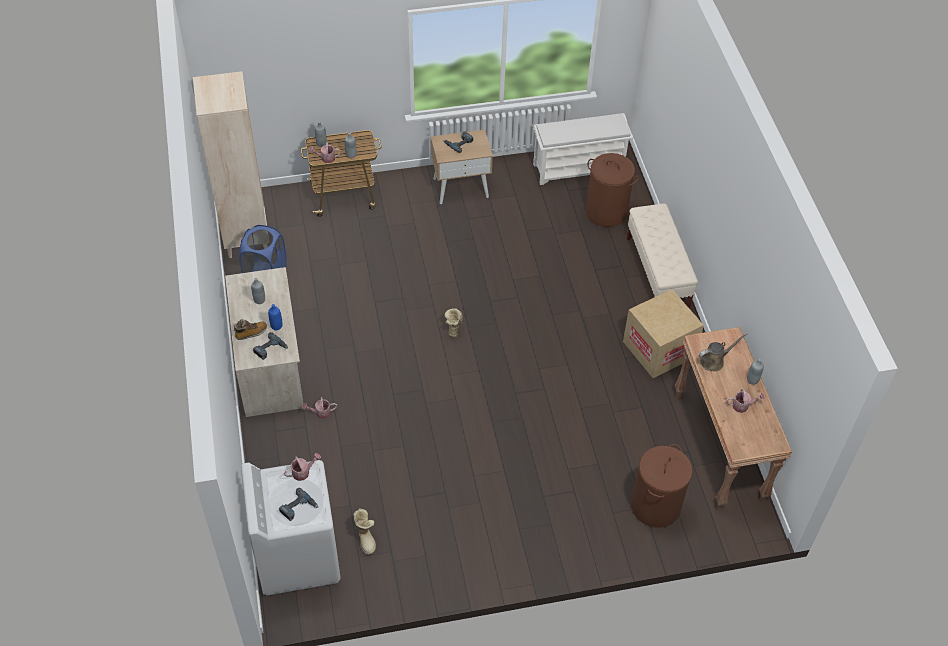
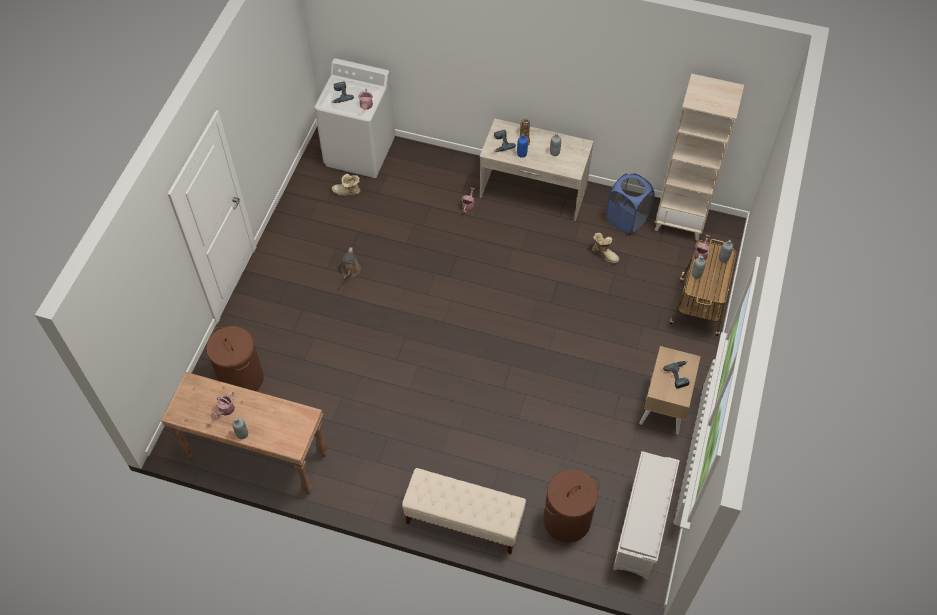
camera: 120 degrees right, 5 degrees up
(453, 326) = (499, 325): boot -> boot (605, 254)
(658, 349) = (379, 469): cardboard box -> none
(714, 361) = (280, 416): brown watering can -> brown watering can (350, 271)

